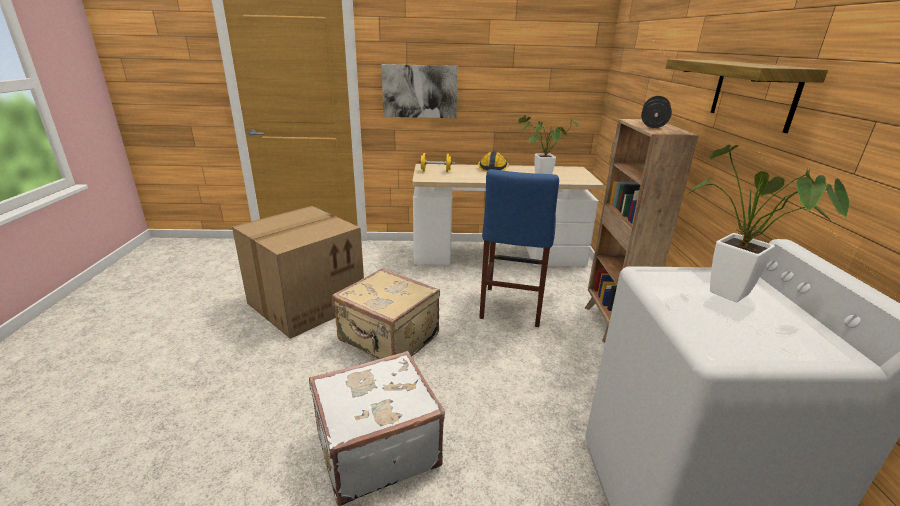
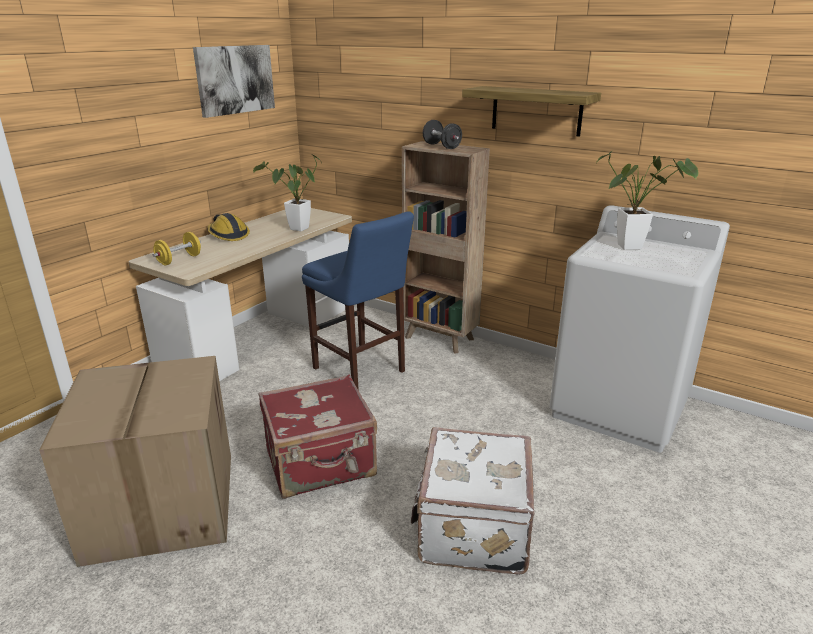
camera: 55 degrees left, 0 degrees up
(388, 339) = (321, 463): beige suitcase -> red suitcase
(420, 91) = (110, 157): picture -> picture (235, 79)

